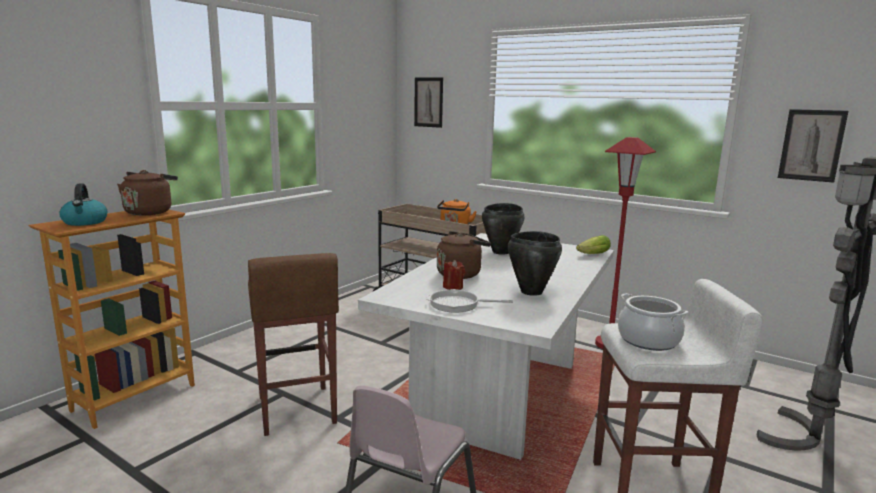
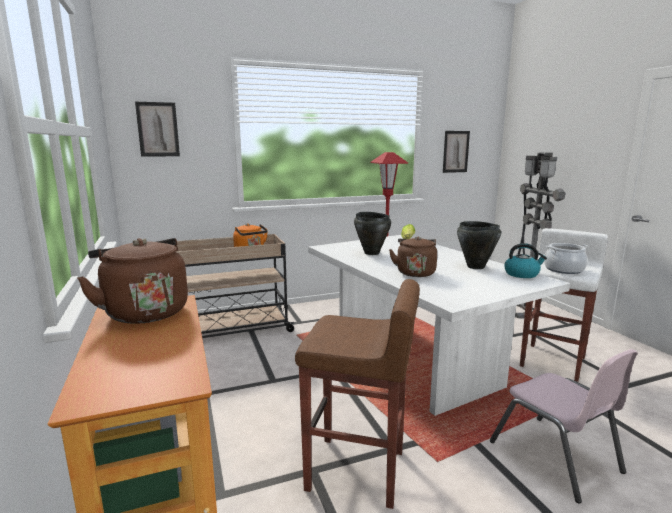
camera: 55 degrees left, 0 degrees up
(85, 222) = (142, 361): kettle -> kettle (522, 274)
(453, 287) = (446, 280): red candle -> none
(458, 304) = (490, 288): frying pan -> none

